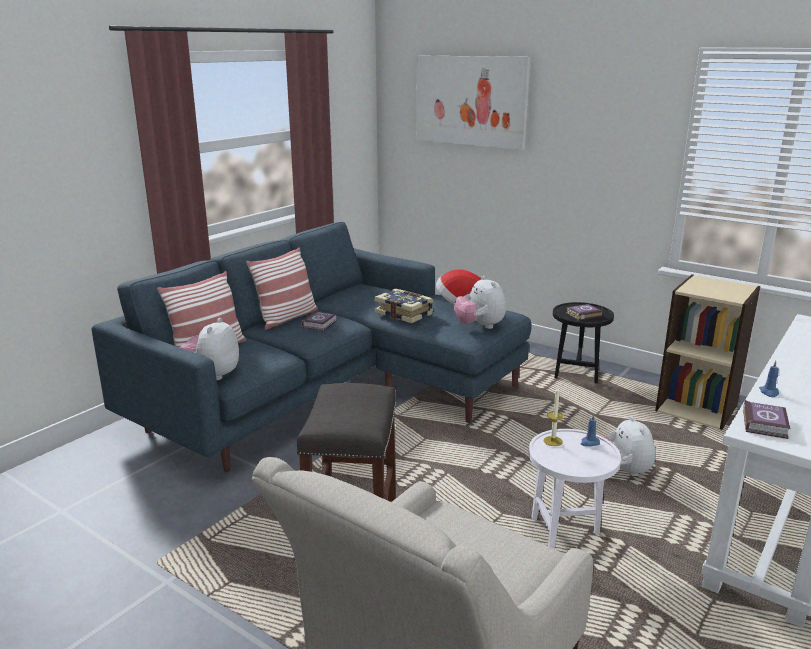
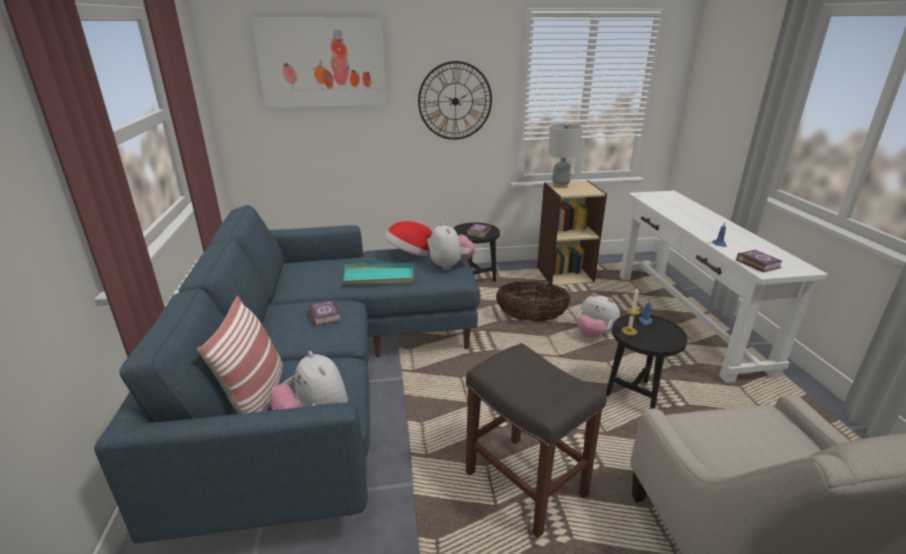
camera: 45 degrees left, 5 degrees up
(286, 318) = (277, 323): pillow -> none
(404, 314) = (378, 277): book -> turquoise tray
(479, 326) = (451, 265): plush toy -> plush toy turned 135 degrees counterclockwise
(565, 536) = (636, 395): white side table -> black side table
(575, 428) = (531, 319): none -> basket
(599, 154) = (455, 101): none -> wall clock
(704, 282) = (560, 185): none -> grey table lamp

